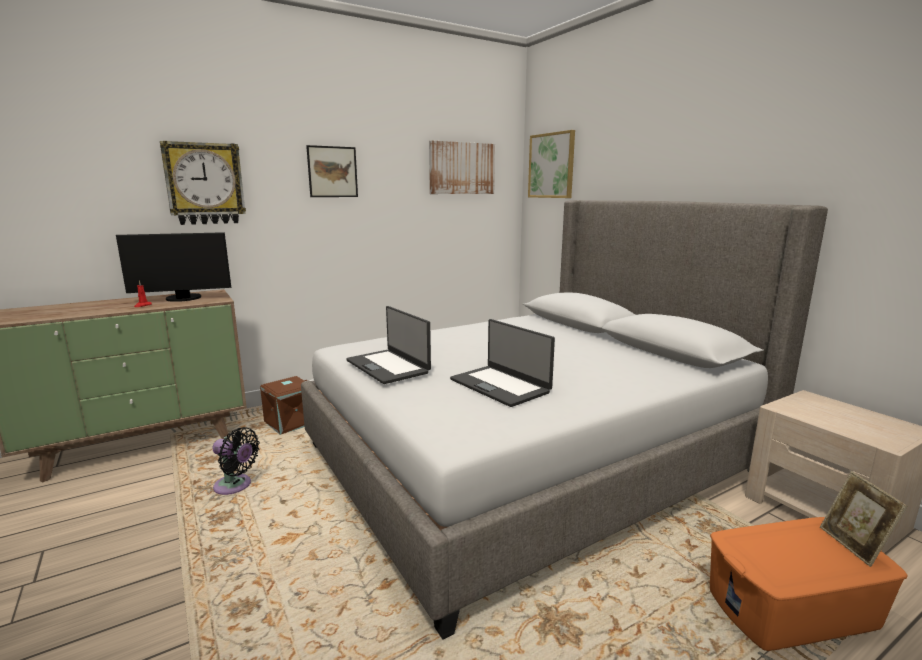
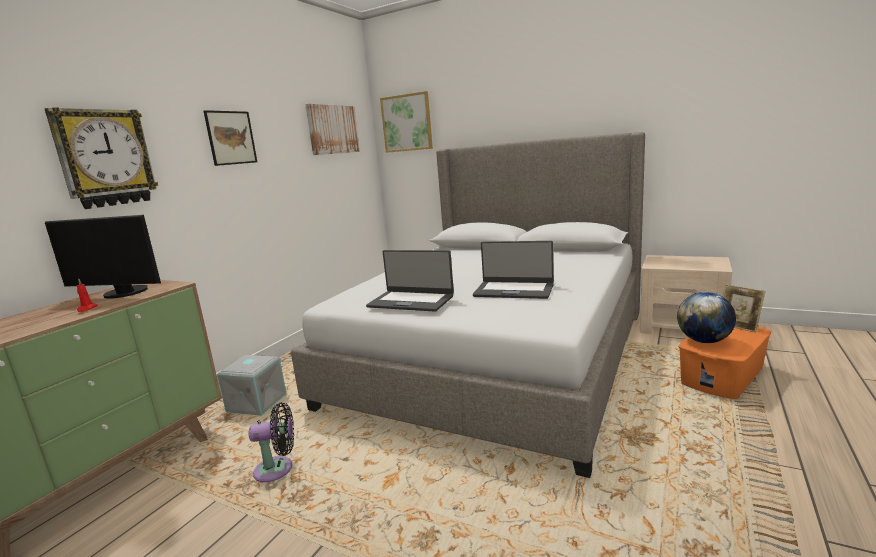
camera: 30 degrees left, 0 degrees up
(183, 299) = (122, 294): monitor -> monitor turned 60 degrees clockwise
(290, 422) = (256, 403): brown storage box -> grey storage box
(759, 543) = (704, 341): none -> globe

